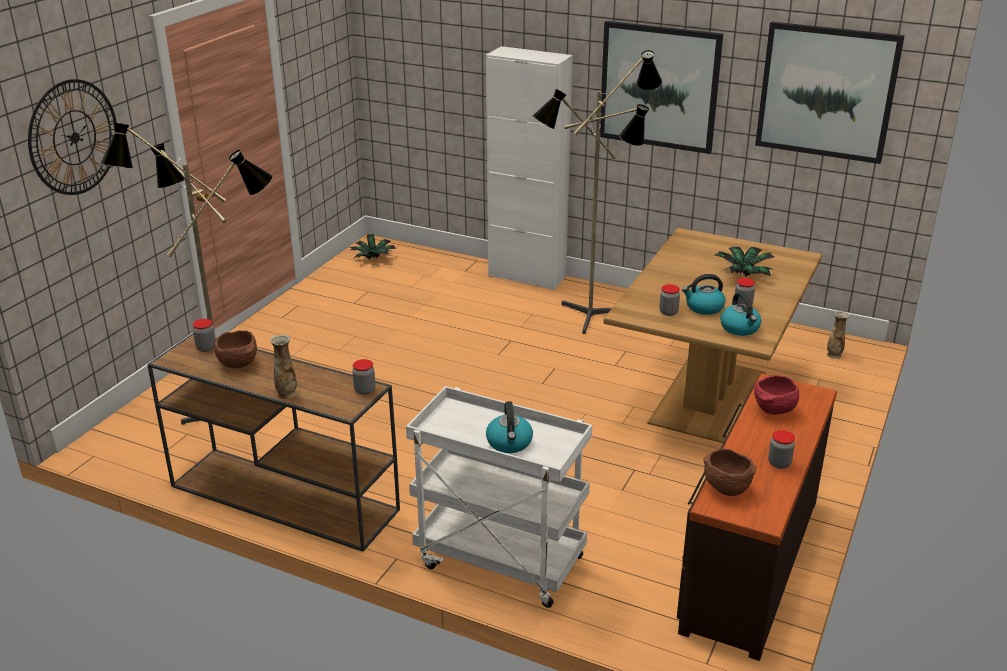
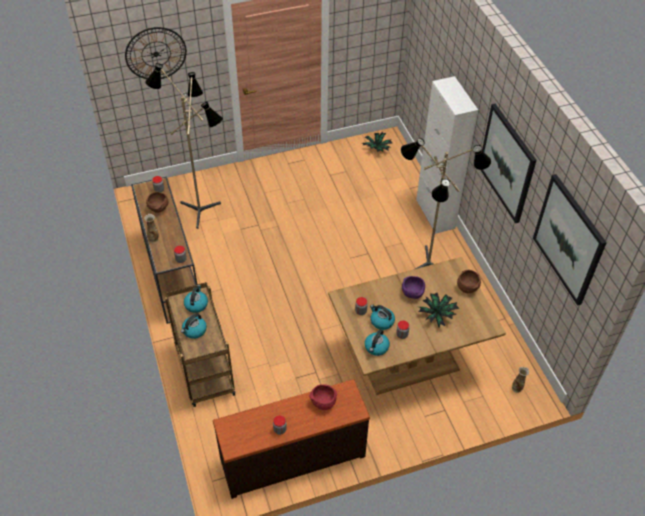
camera: 45 degrees right, 20 degrees up
(464, 419) = (196, 304): none -> kettle
(498, 561) = (204, 370): white cart -> brown cart
(690, 273) = (413, 294): none -> purple bowl
(725, 488) = (240, 422): brown bowl -> brown bowl (467, 287)

